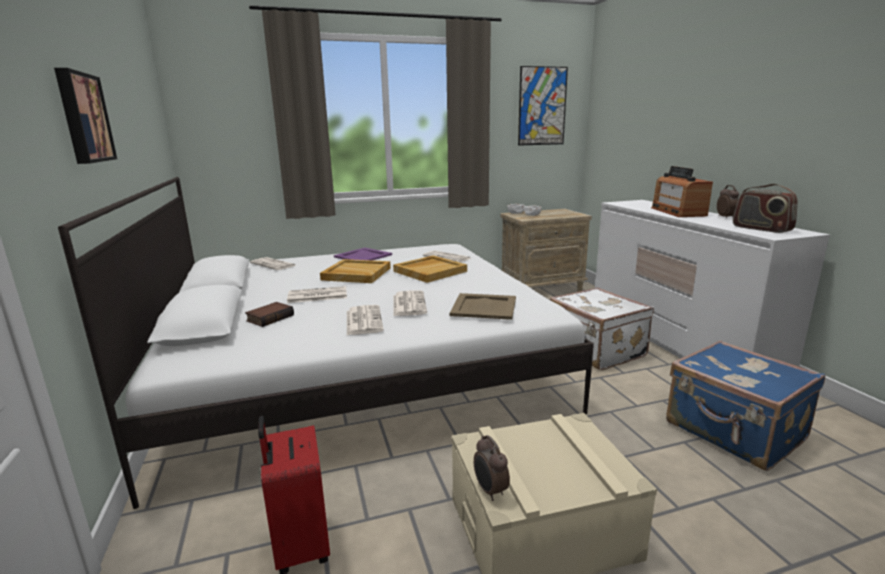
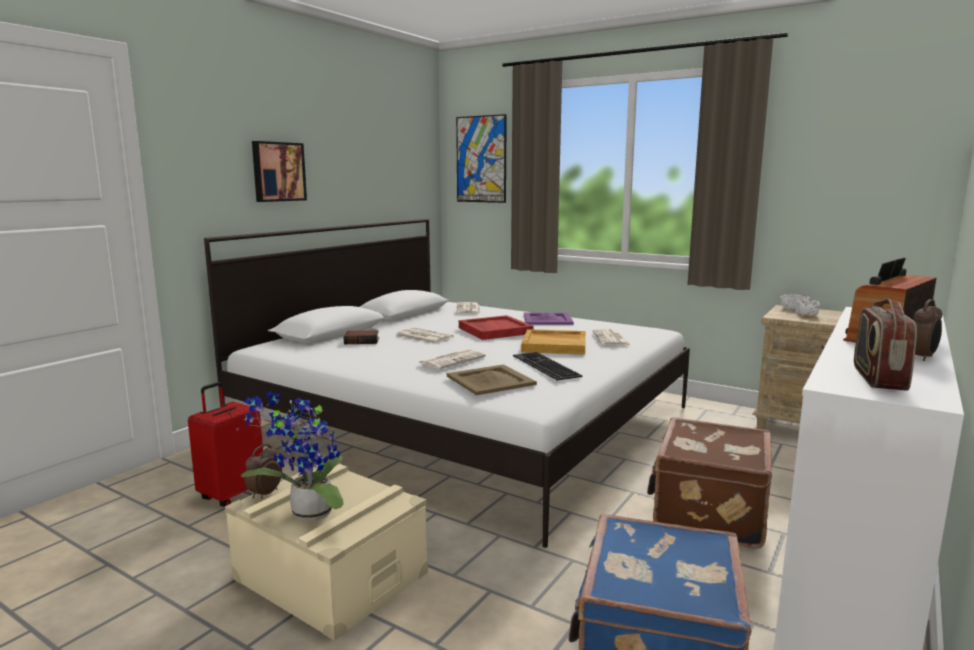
camera: 50 degrees right, 5 degrees down
(356, 274) = (494, 330): beige tray -> red tray
(363, 320) = (396, 360): newspaper -> none
(475, 286) = (543, 365): none -> keyboard
(542, 106) = (867, 152): picture -> picture (481, 159)
(562, 477) = (307, 514): none -> potted plant
(595, 350) = (707, 513): white suitcase -> brown suitcase

